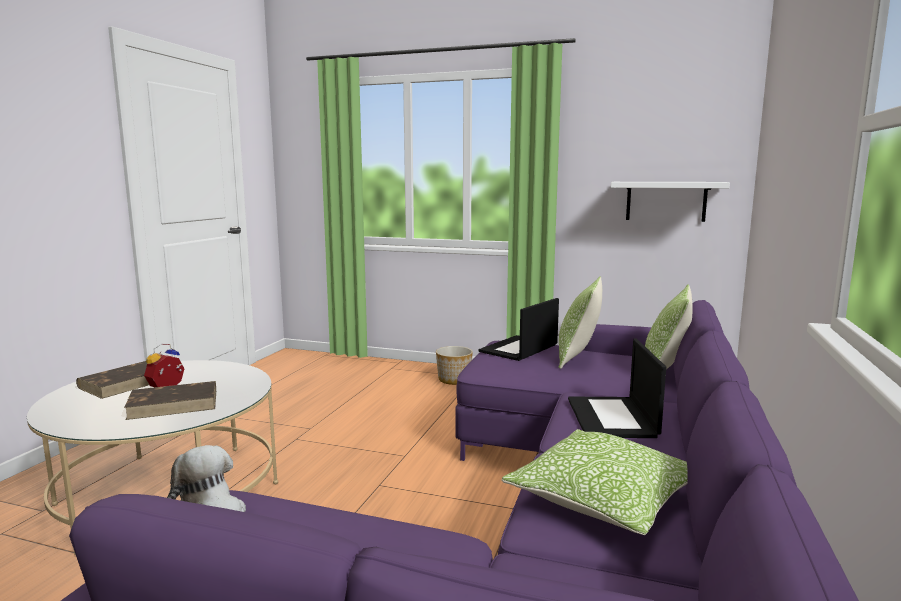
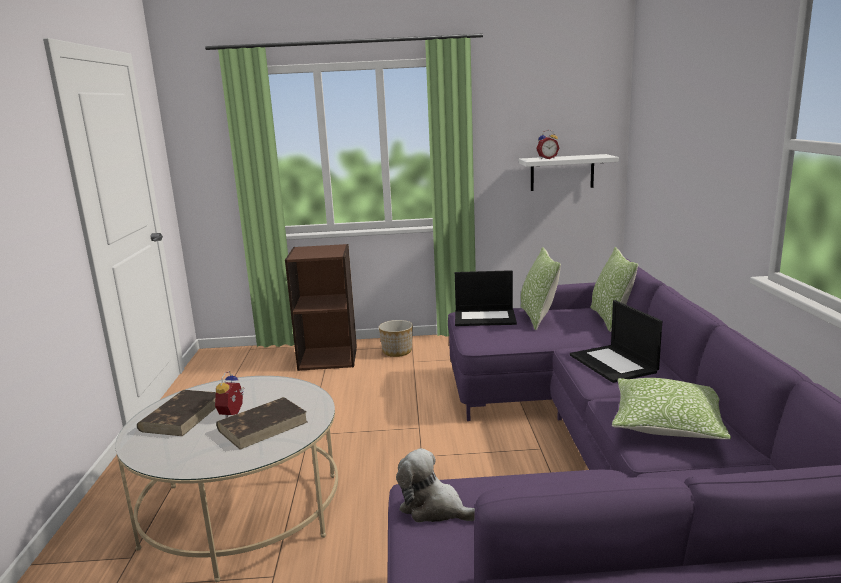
camera: 20 degrees left, 5 degrees up
(384, 374) = (328, 358): none -> brown bookcase
(519, 349) = (485, 317): laptop -> laptop turned 105 degrees counterclockwise
(641, 181) = (547, 158): none -> alarm clock

